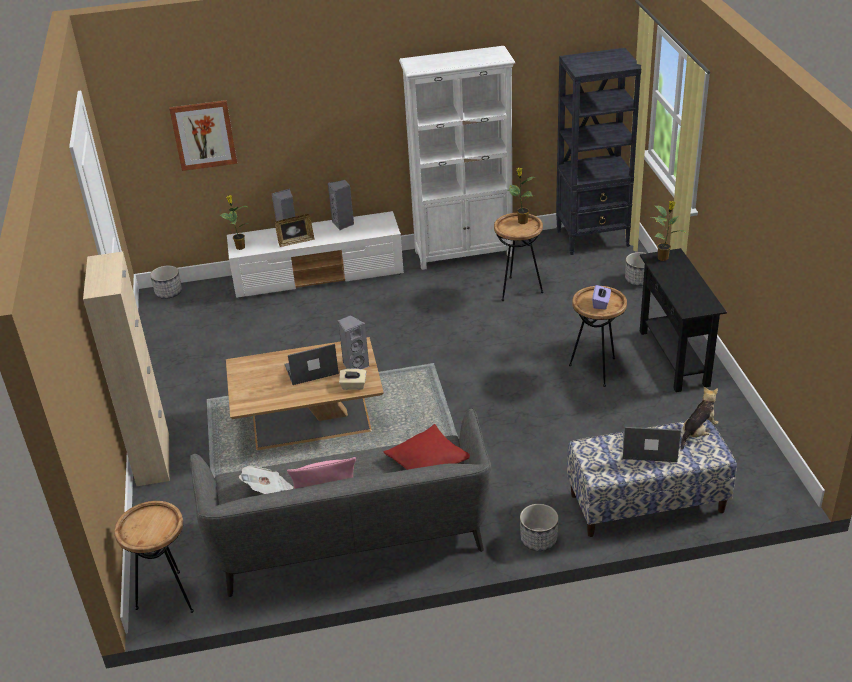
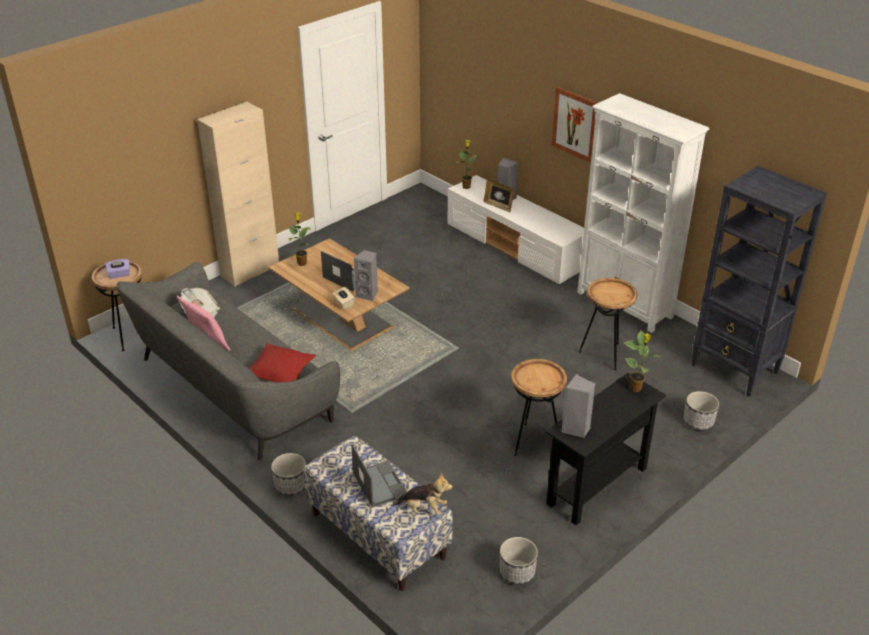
camera: 55 degrees right, 0 degrees up
(169, 292) = (428, 195): planter -> planter (517, 572)
(203, 135) = (477, 84): picture -> picture (576, 124)
(343, 224) = (545, 216): grey speaker -> grey speaker (576, 429)
(522, 221) = (621, 292): potted plant -> potted plant (302, 263)
(601, 303) = (537, 379): purple tissue box -> purple tissue box (119, 274)

